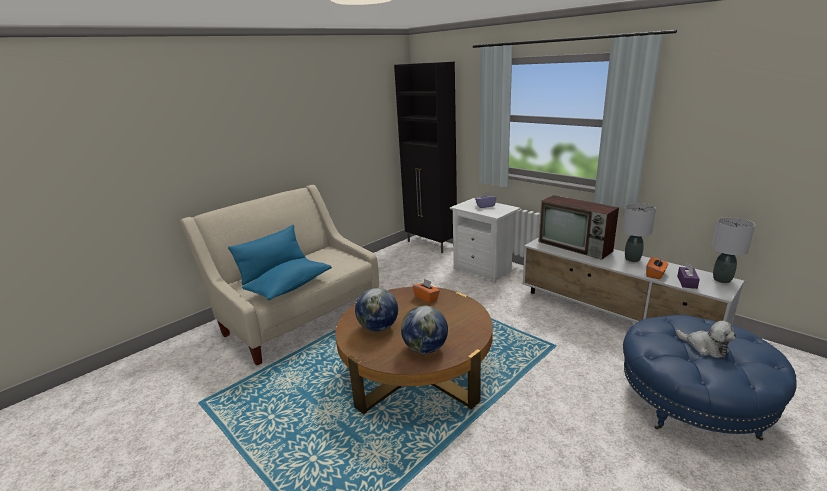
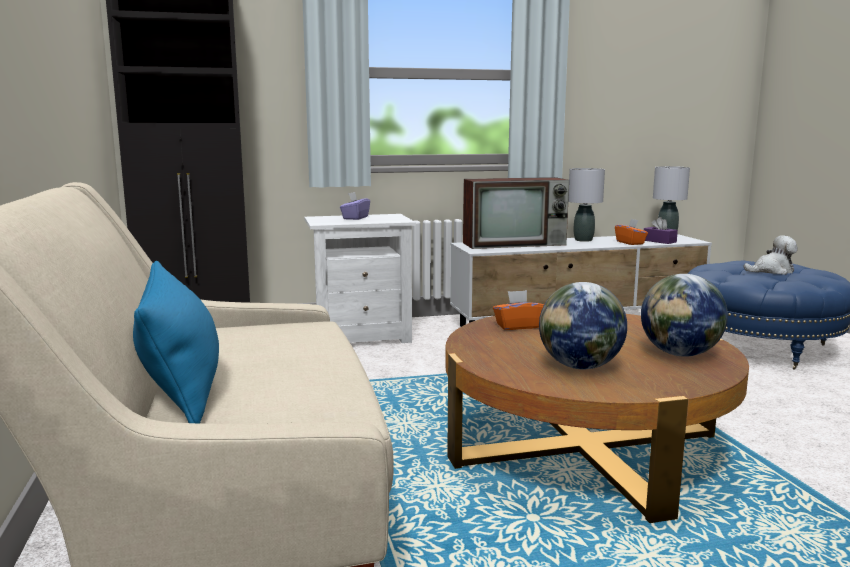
camera: 60 degrees left, 10 degrees down
(290, 287) = (324, 383): blue pillow -> none

